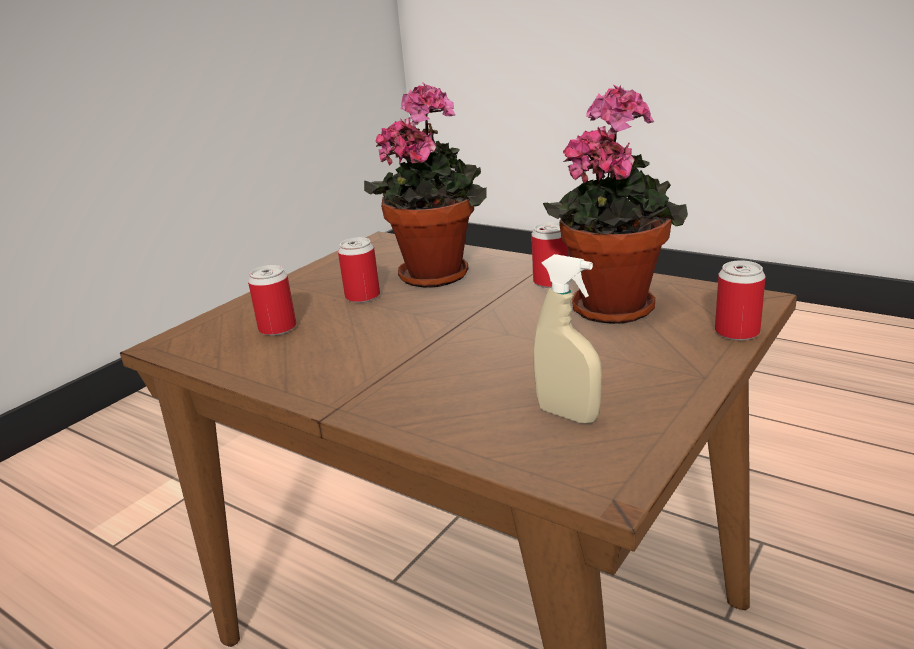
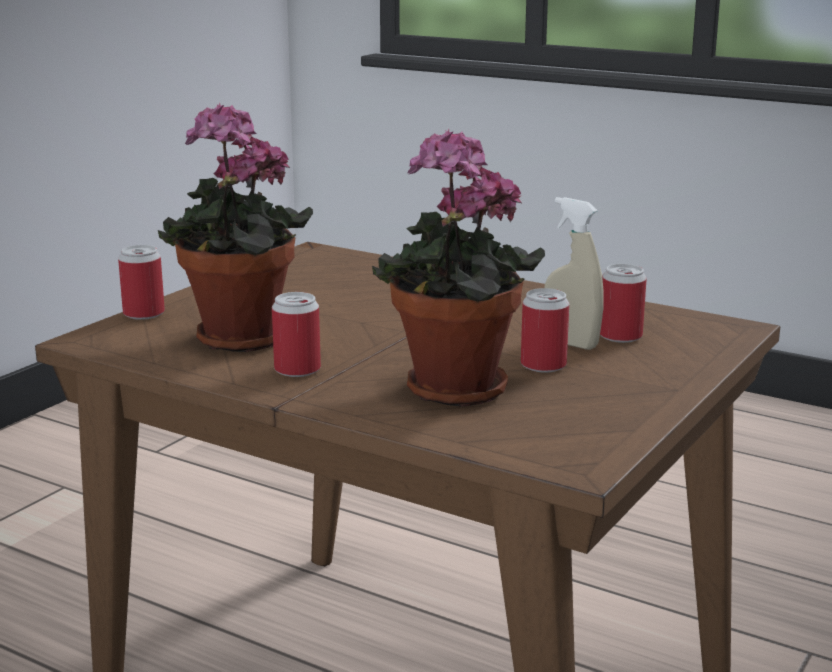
camera: 175 degrees right, 5 degrees down
(568, 414) = (324, 274): beige spray bottle -> beige spray bottle (571, 343)

